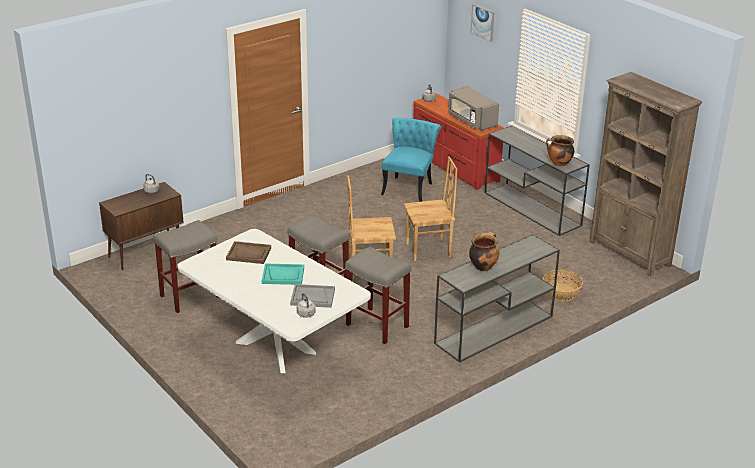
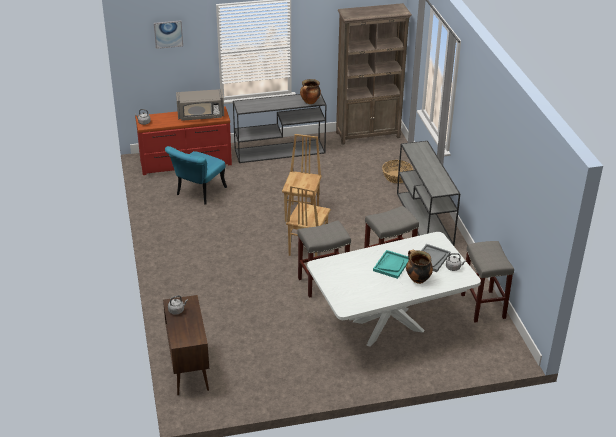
camera: 65 degrees left, 5 degrees up
(190, 296) = (282, 356): grey stool -> grey stool (482, 306)
(249, 254) = (347, 274): brown tray -> none
(409, 186) = (198, 193): turquoise chair -> turquoise chair turned 105 degrees counterclockwise
(483, 266) = (431, 175): cooking pot -> cooking pot (417, 279)

